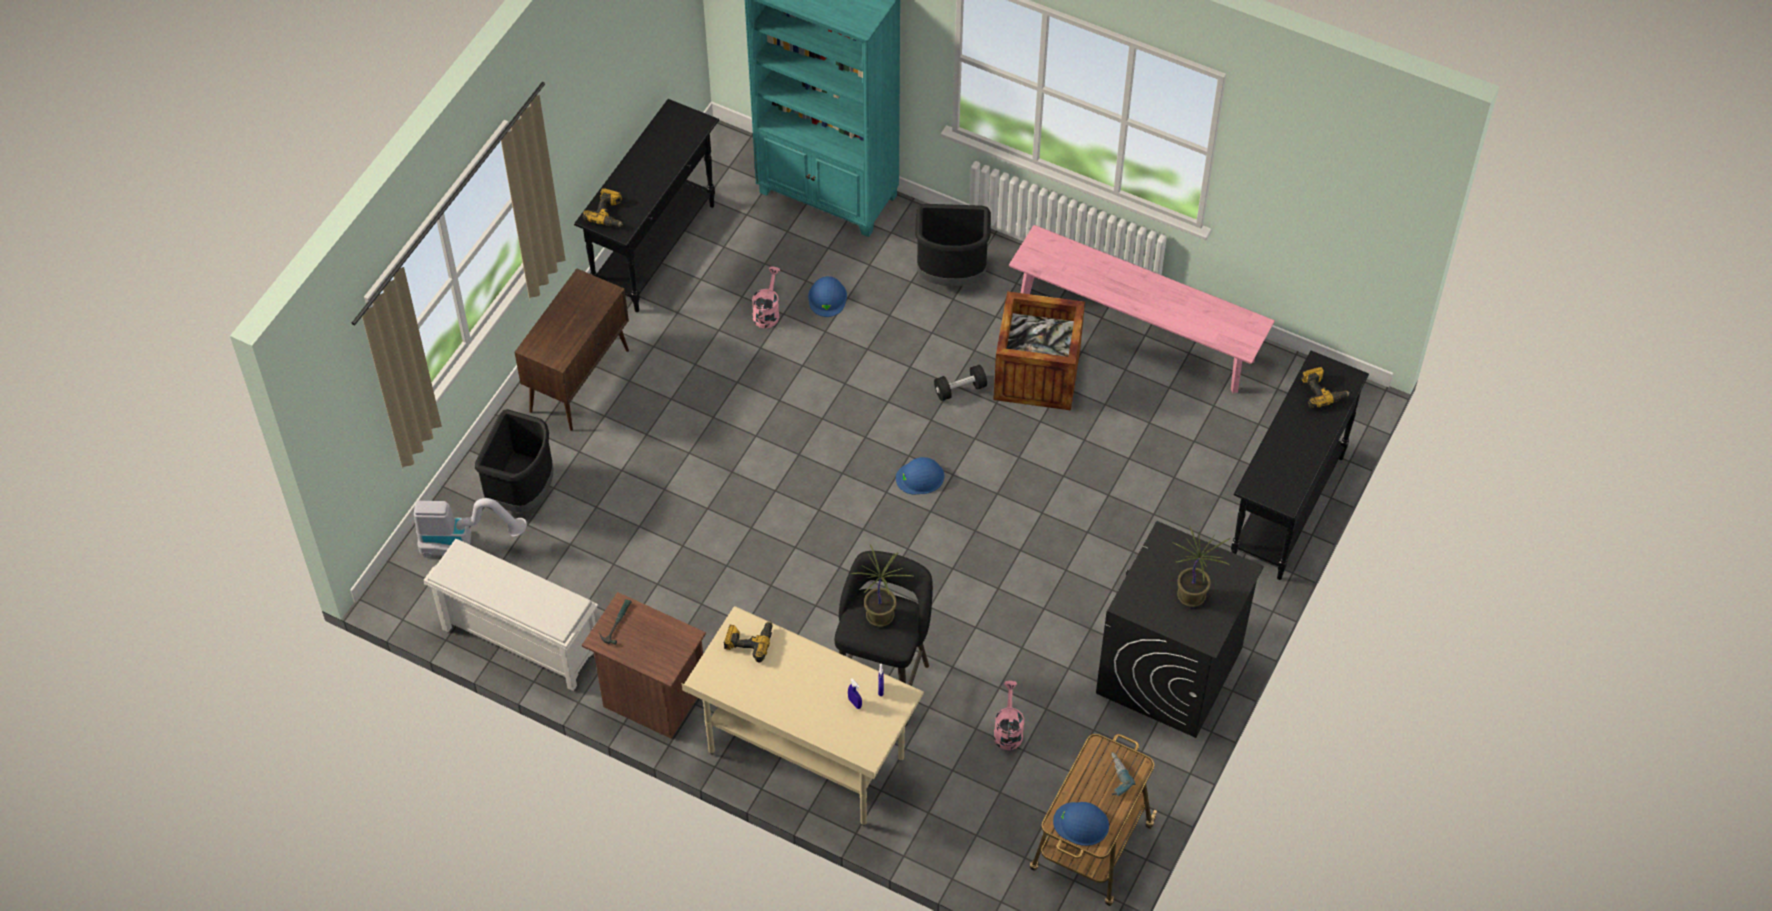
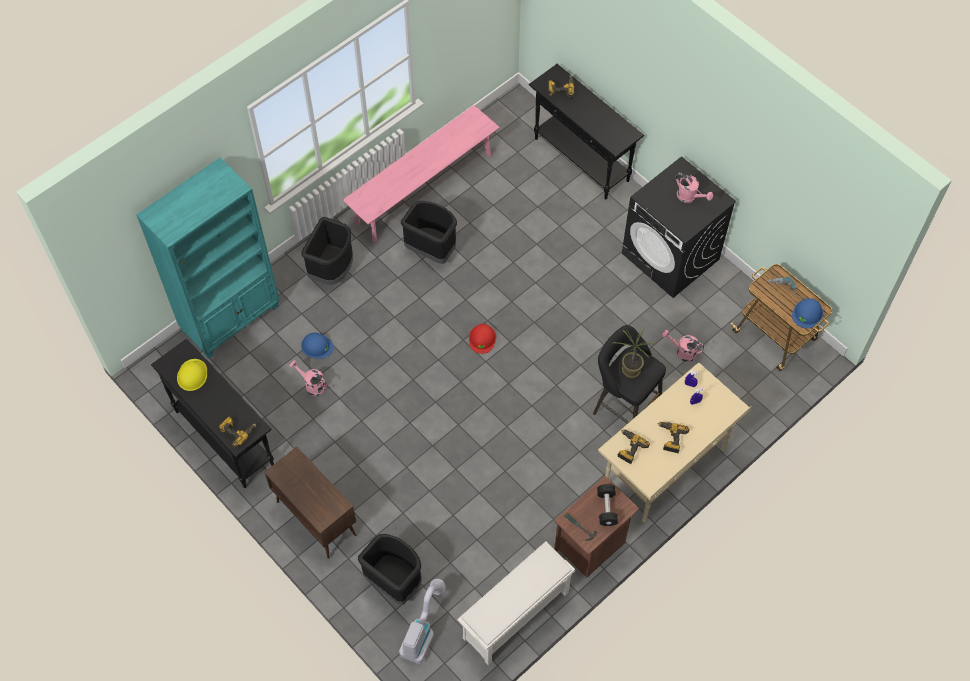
camera: 70 degrees left, 5 degrees up
(669, 142) = (192, 375): none -> yellow hard hat
(784, 687) = (670, 438): none -> power drill
(920, 477) = (482, 338): blue hard hat -> red hard hat
(960, 389) = (424, 295): black dumbbell -> black dumbbell (606, 508)
(1037, 374) = (431, 250): crate -> black trash can
(1192, 595) = (690, 197): potted plant -> pink watering can

